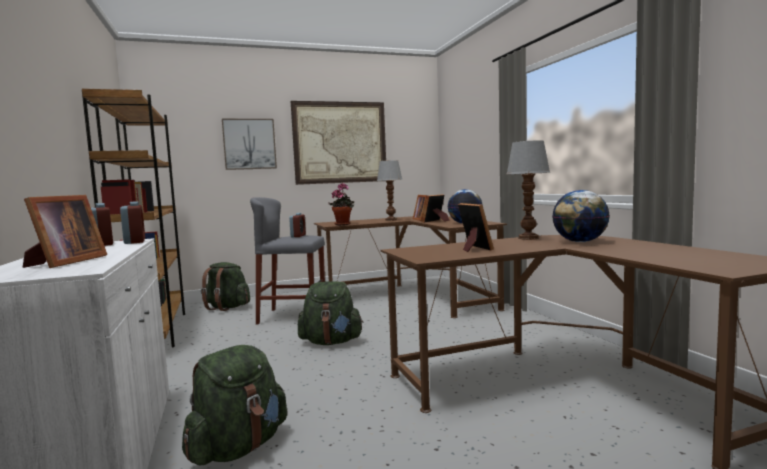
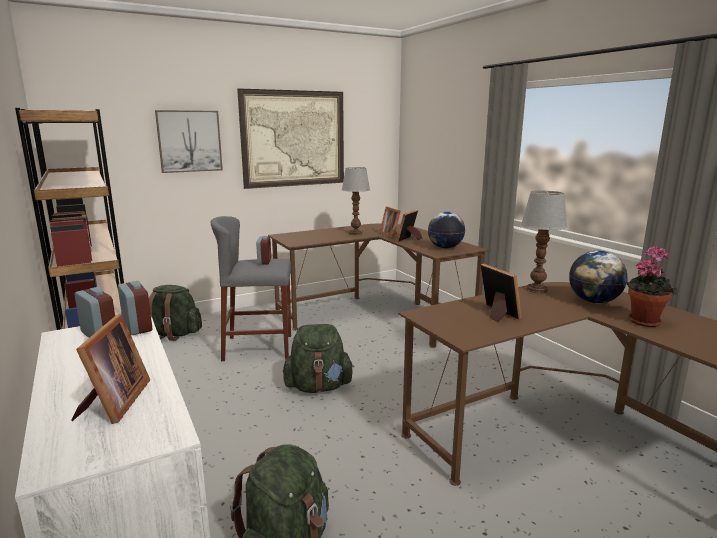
camera: 10 degrees left, 10 degrees up
(343, 224) = (307, 241): potted plant -> potted plant (644, 320)

